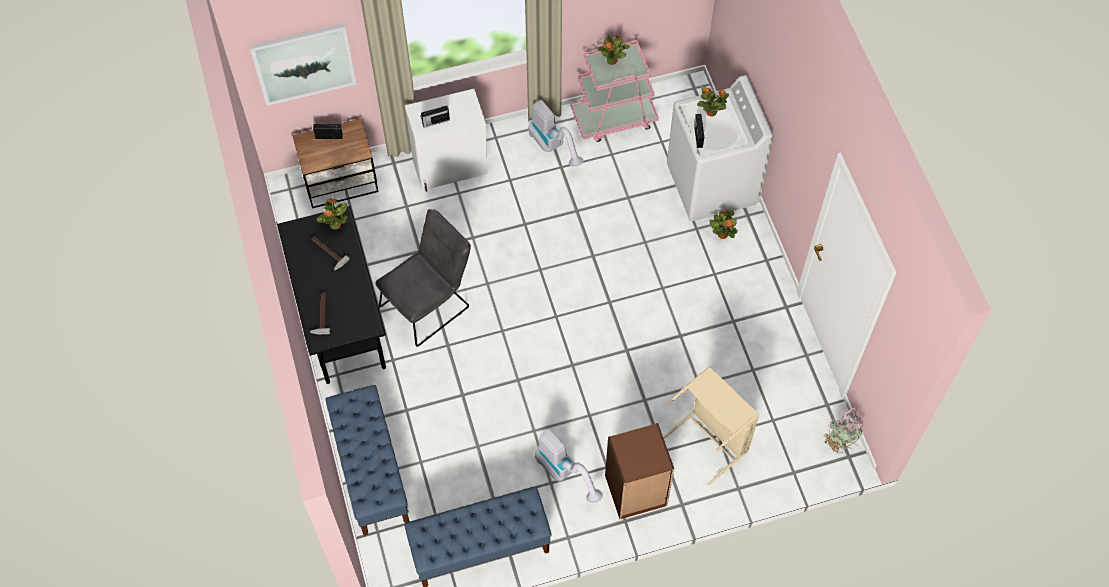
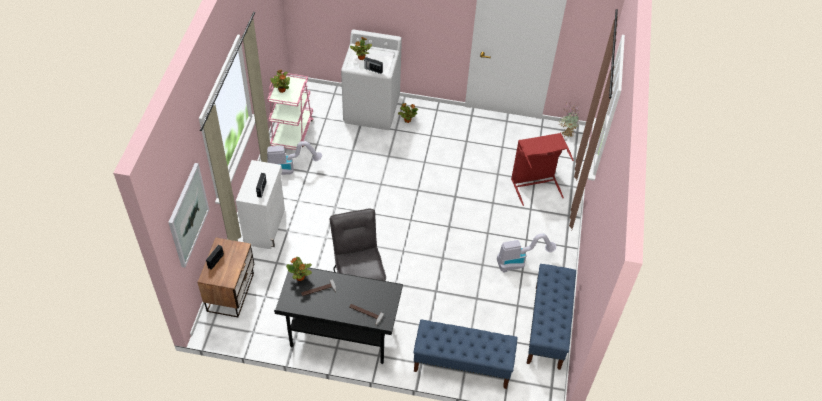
camera: 65 degrees left, 10 degrees down
(636, 491) = (549, 233): brown bookcase -> none
(711, 439) = (535, 184): beige laundry basket -> red laundry basket

